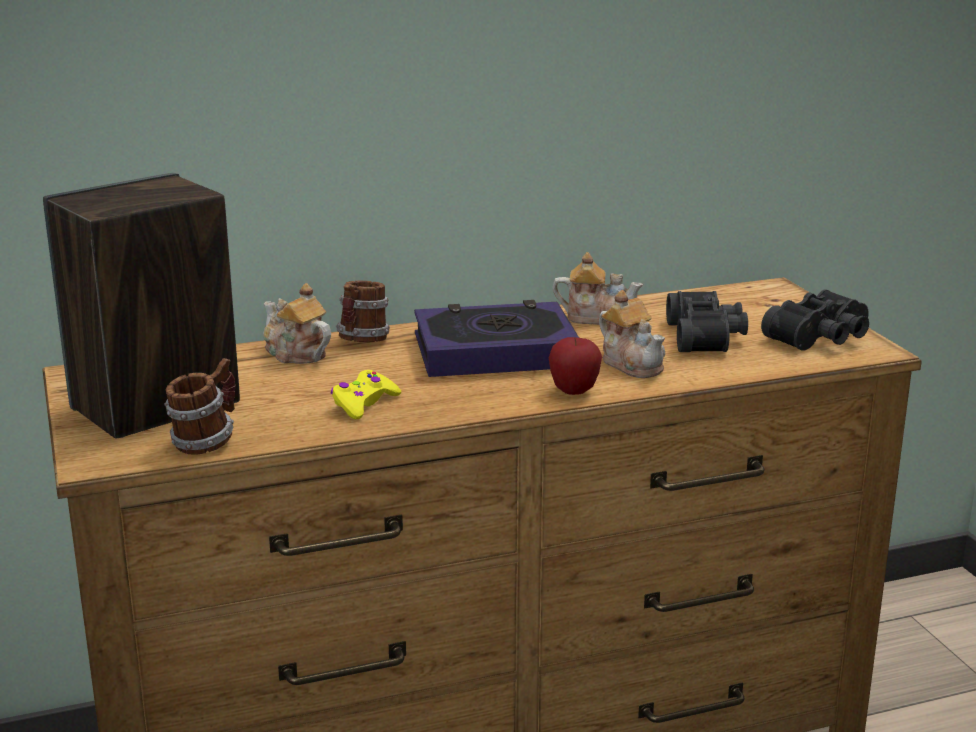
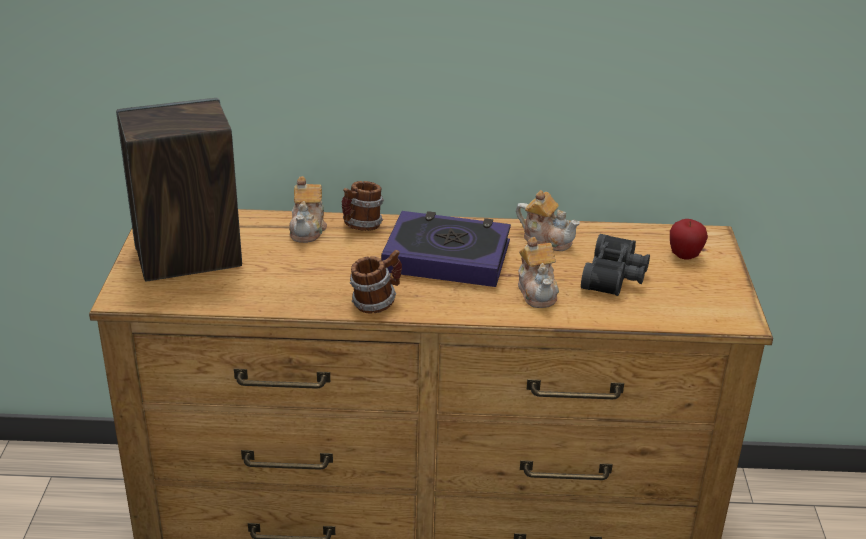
camera: 20 degrees right, 10 degrees up
(205, 442) = (198, 297): mug -> mug (376, 303)
(295, 354) = (308, 229): teapot -> teapot turned 150 degrees counterclockwise
(364, 403) = (322, 286): yellow game controller -> none
(574, 392) = (474, 309): apple -> apple (684, 256)
(822, 338) = (707, 298): black binoculars -> none

